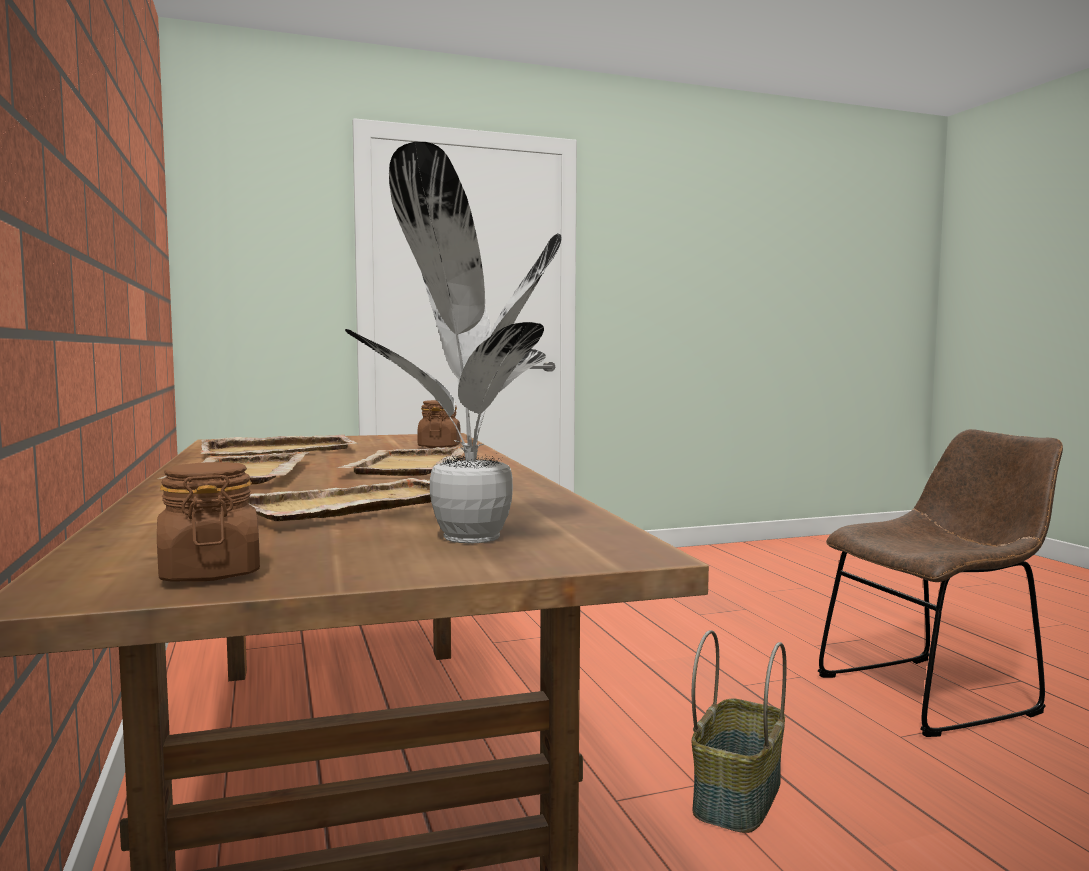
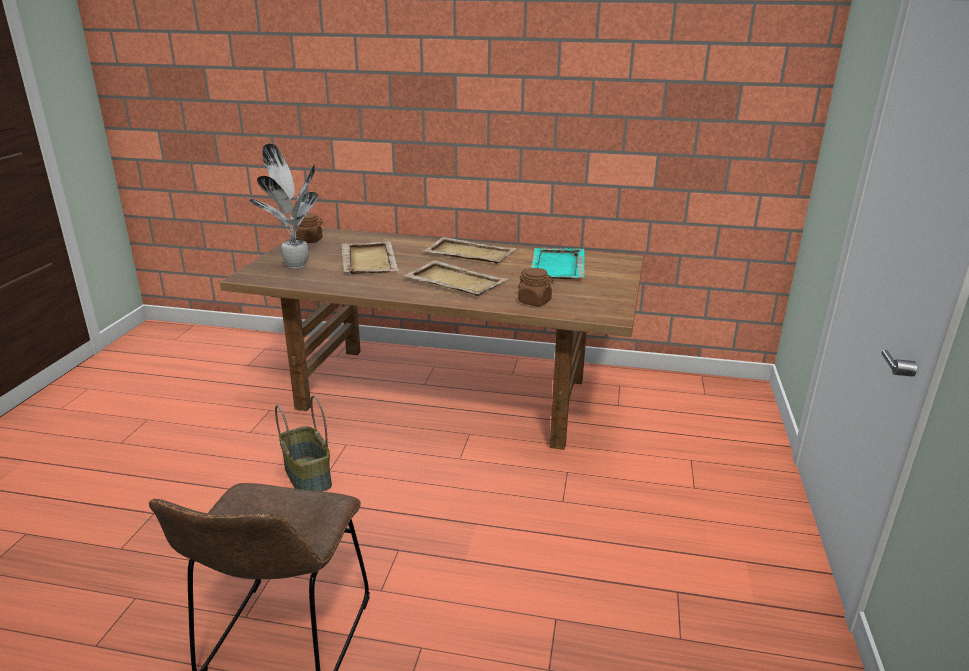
camera: 120 degrees right, 20 degrees up
(280, 450) = (557, 266): beige tray -> turquoise tray

